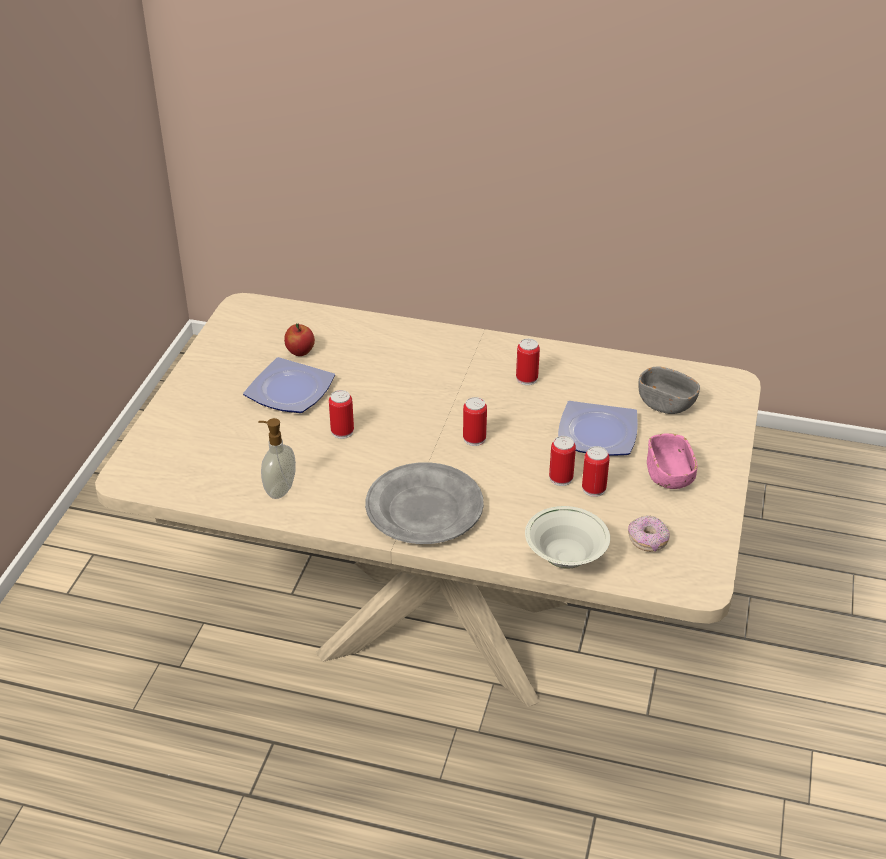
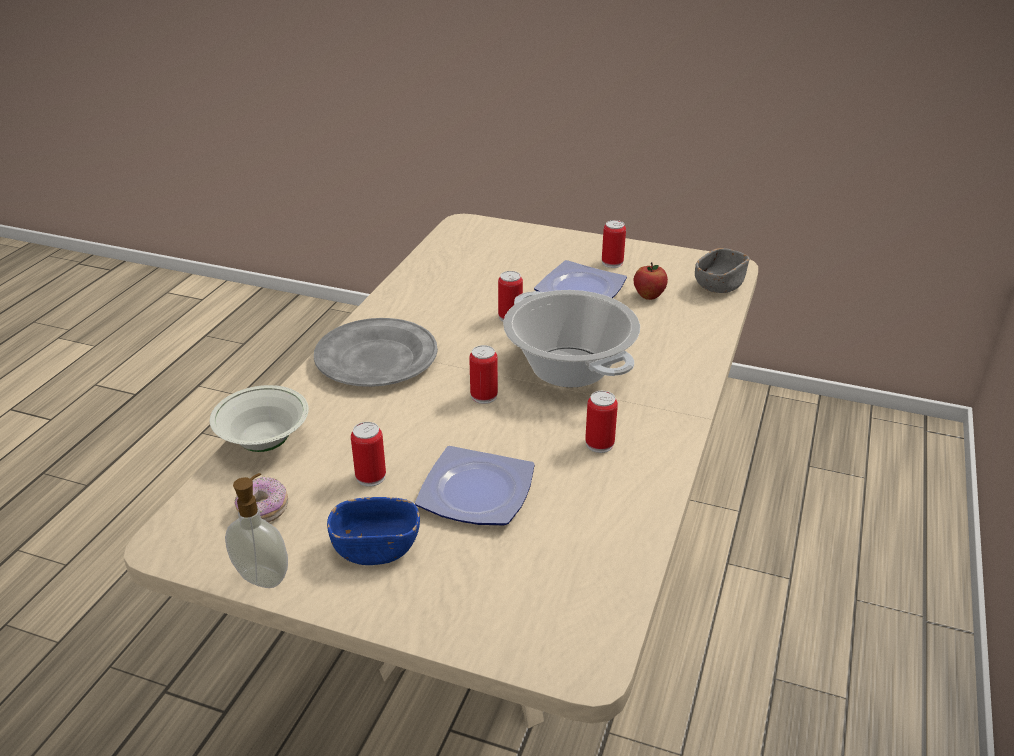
camera: 95 degrees right, 5 degrees down
(279, 489) = (430, 286): soap dispenser -> soap dispenser (263, 576)
(425, 394) = (570, 367): none -> cooking pot
(561, 478) = (397, 453): can -> can (612, 263)
(666, 404) = (534, 570): grey bowl -> grey bowl (719, 285)
(669, 475) = (376, 548): pink bowl -> blue bowl

